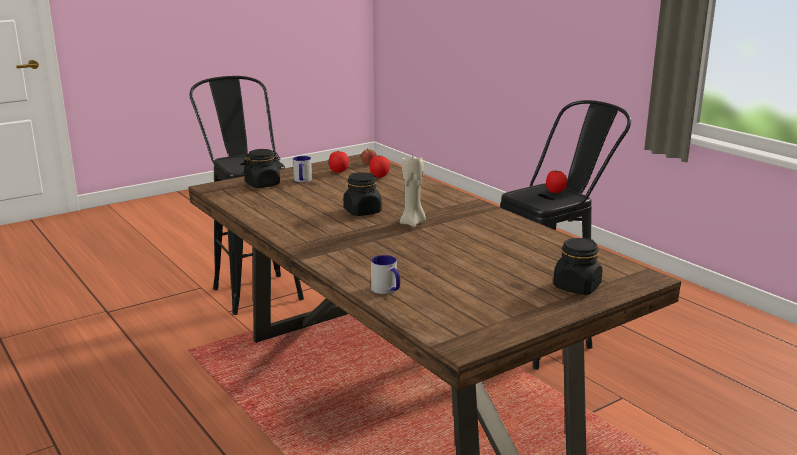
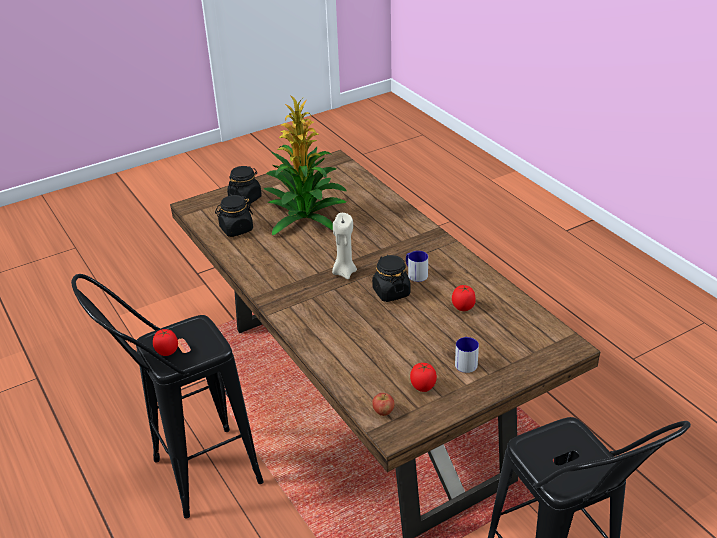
camera: 175 degrees left, 15 degrees up
(263, 184) = (511, 352): black jar -> black jar (236, 229)
(379, 176) = (370, 371): tomato -> tomato (463, 307)
(387, 290) = (373, 197): mug -> mug (415, 274)
(477, 268) = (305, 216): none -> potted plant

